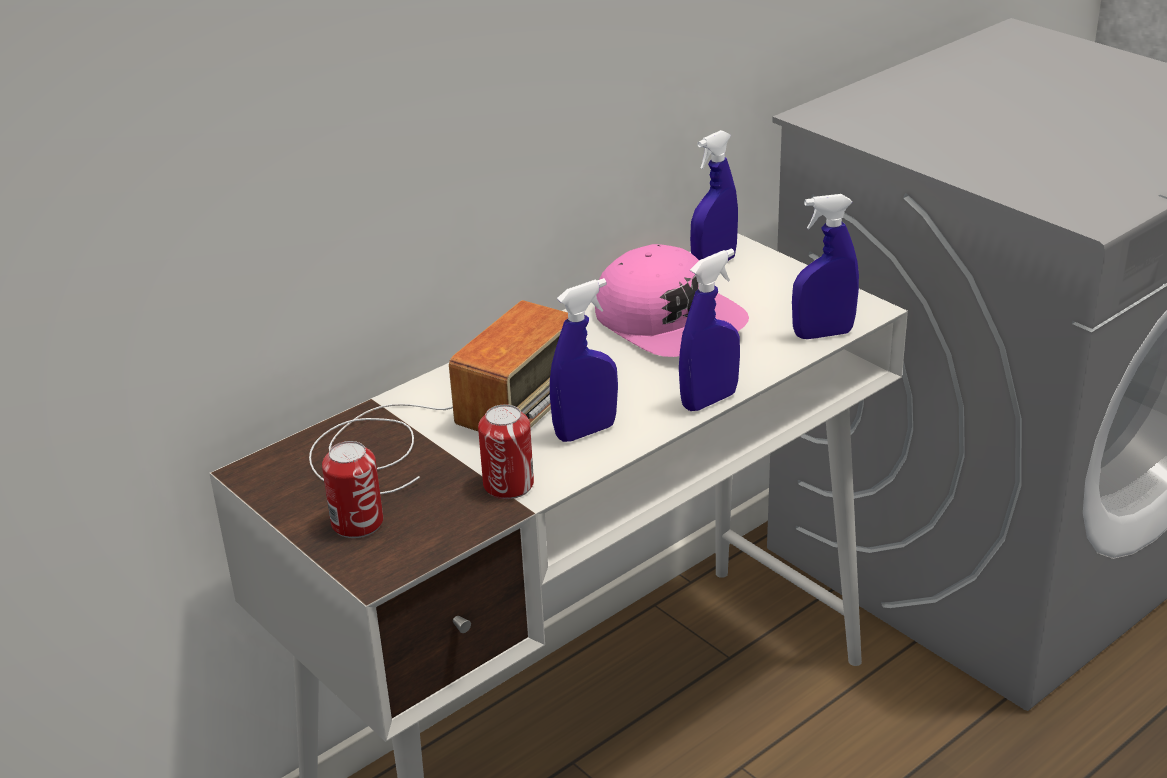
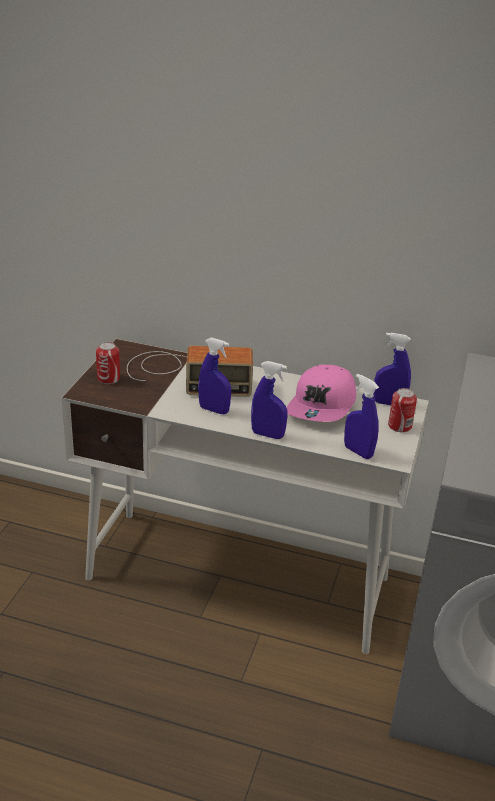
camera: 55 degrees right, 0 degrees up
(508, 485) = (160, 403): can -> can (399, 426)

